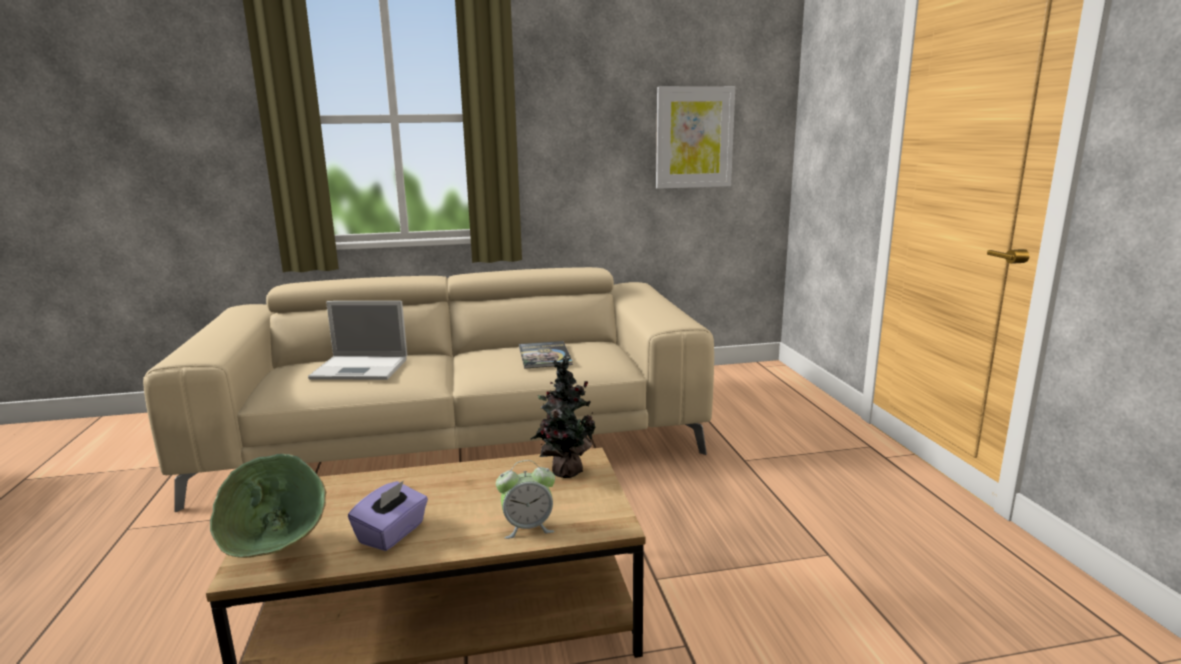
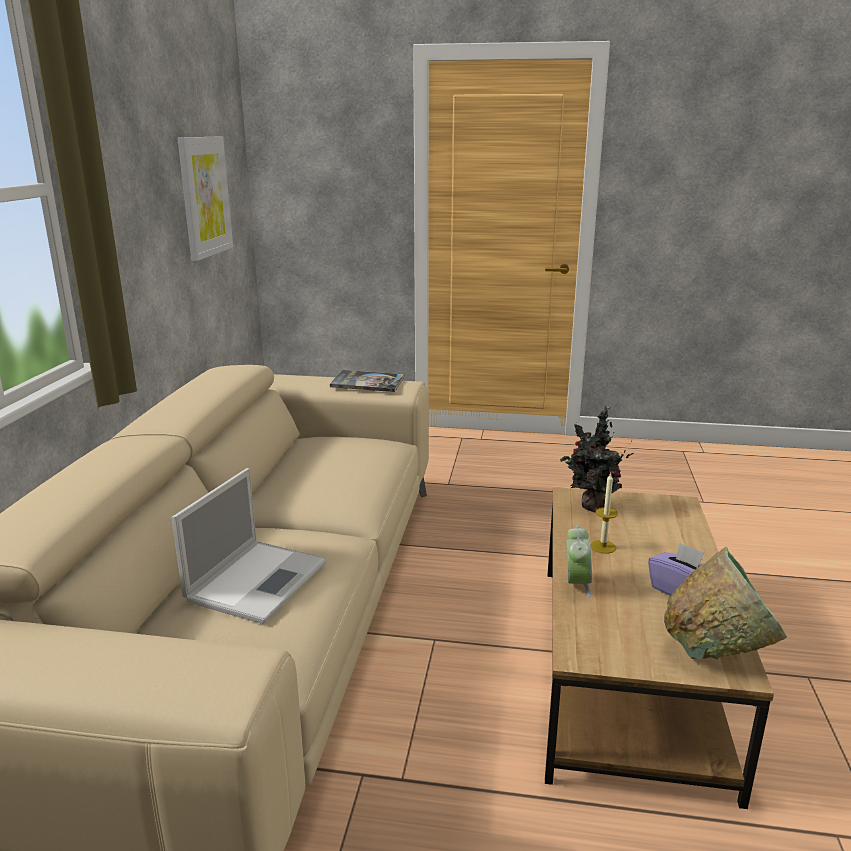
camera: 70 degrees left, 5 degrees up
(475, 484) = (603, 547): none -> candle
(528, 527) = (680, 533): alarm clock -> alarm clock (576, 584)
(544, 356) = (336, 468): book -> book (367, 382)

